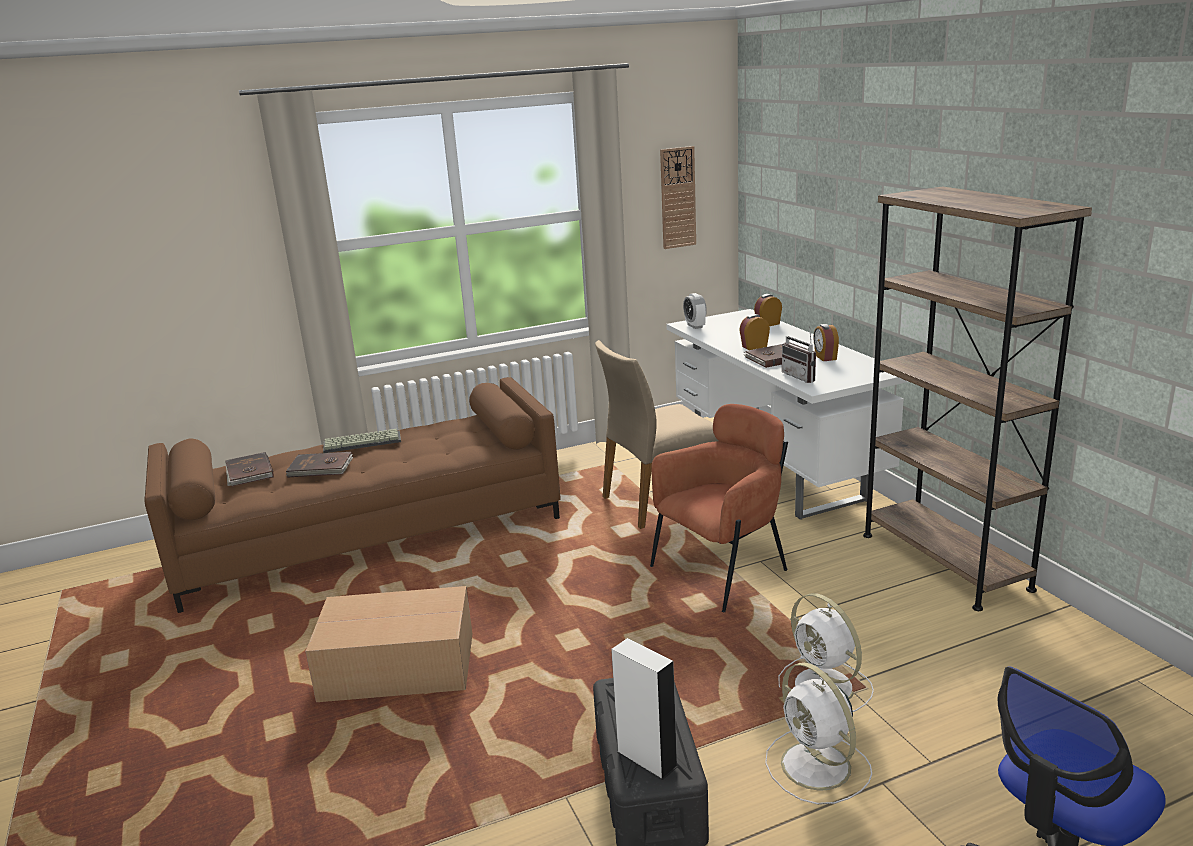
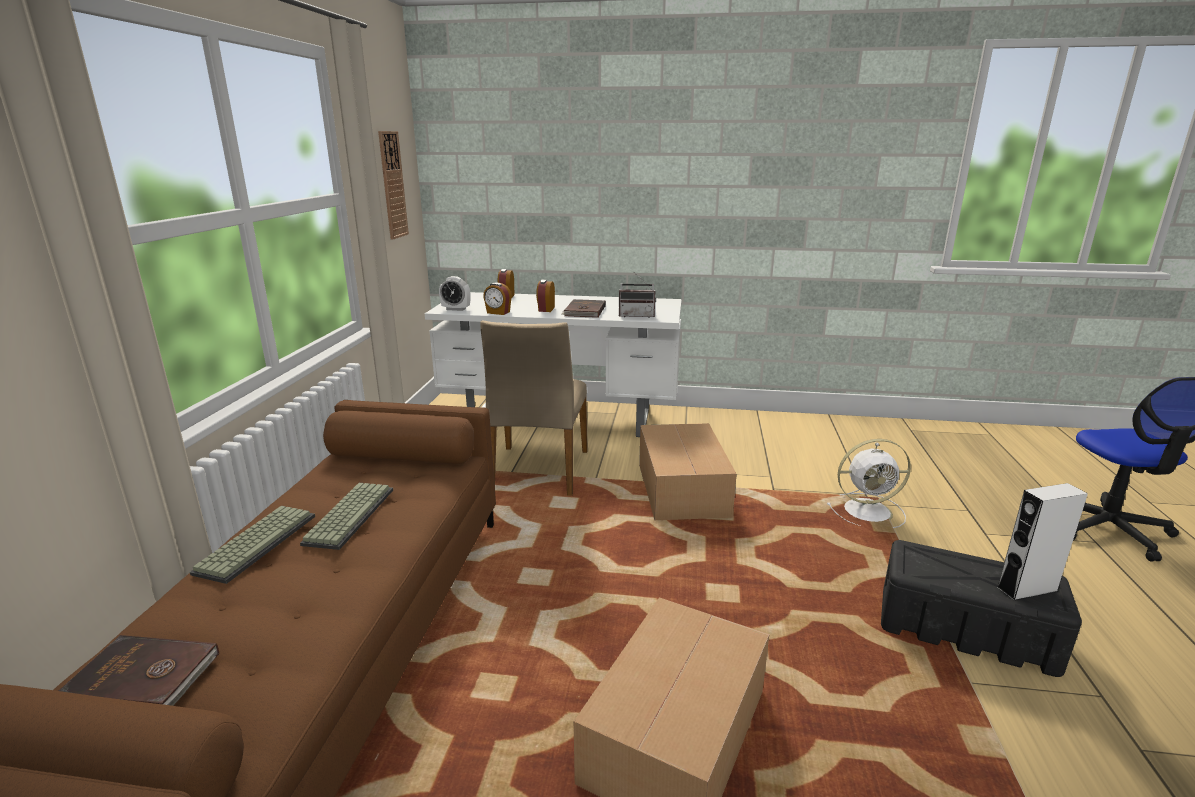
camera: 60 degrees left, 0 degrees up
(320, 468) = (276, 597): brown book -> none
(412, 448) = (349, 515): none -> keyboard
(723, 572) = (682, 489): brown armchair -> cardboard box
(818, 767) = (962, 549): white fan -> none
(825, 357) = (610, 303): alarm clock -> alarm clock (498, 312)
(944, 561) = (750, 421): brown bookcase -> none

